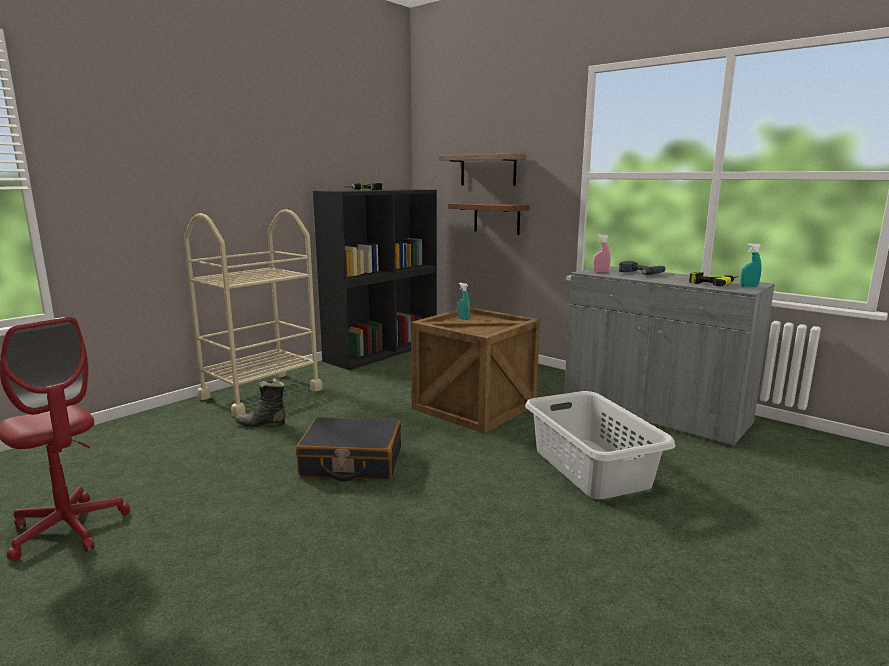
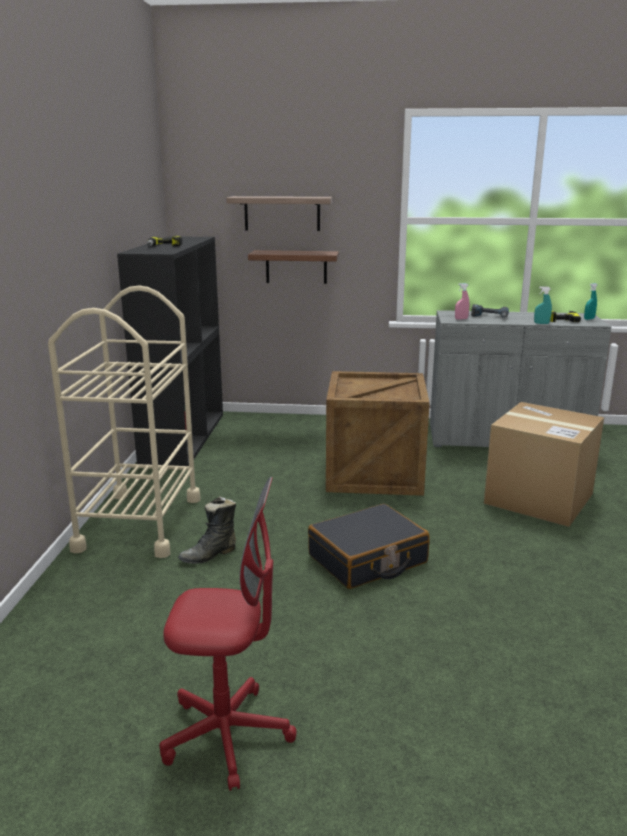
camera: 35 degrees left, 5 degrees up
(463, 318) = (352, 385): turquoise spray bottle -> turquoise spray bottle (541, 323)
(590, 468) = (538, 498): grey laundry basket -> cardboard box

